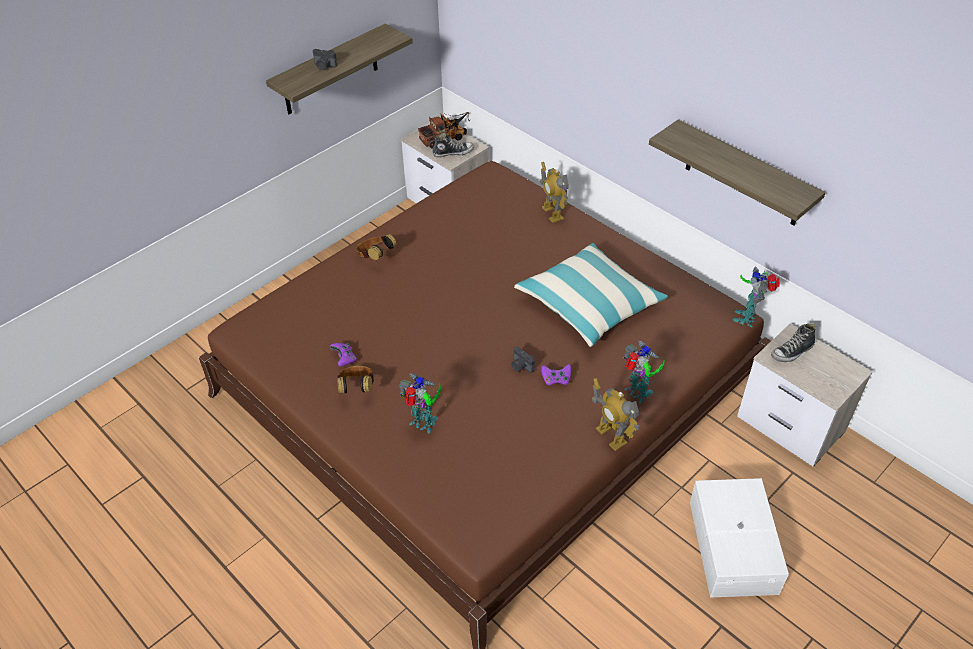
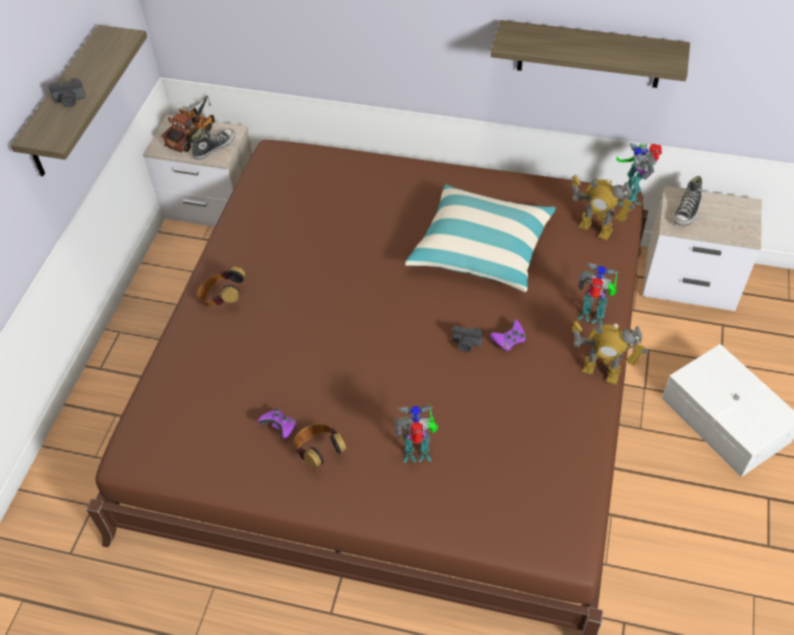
camera: 30 degrees left, 5 degrees up
(552, 213) = (371, 171): toy robot -> toy robot (595, 229)

